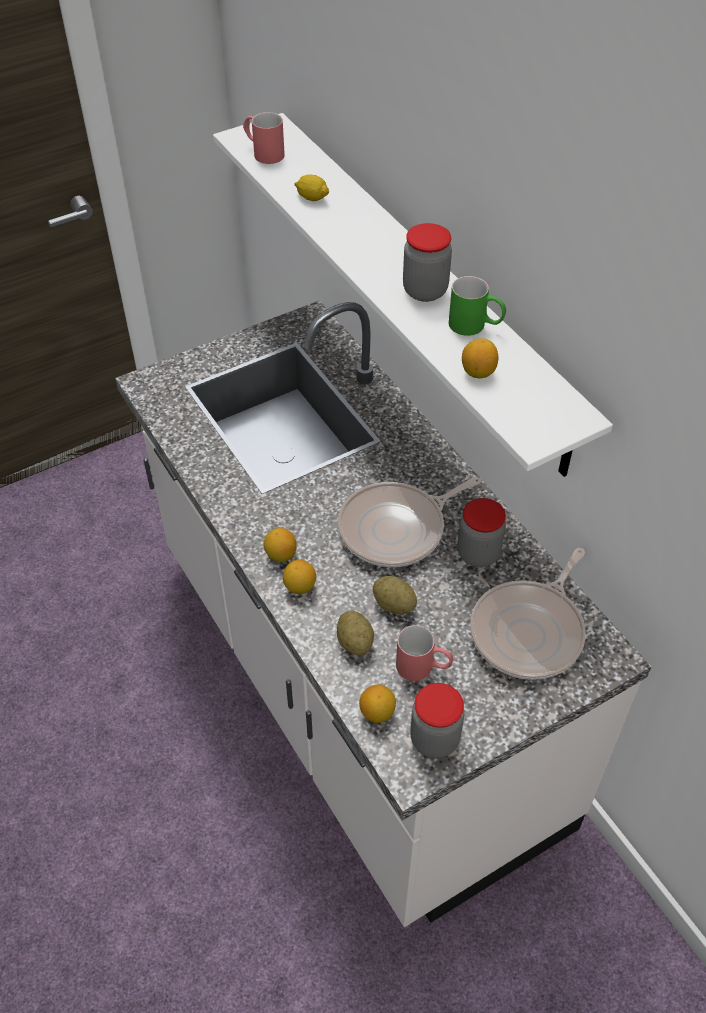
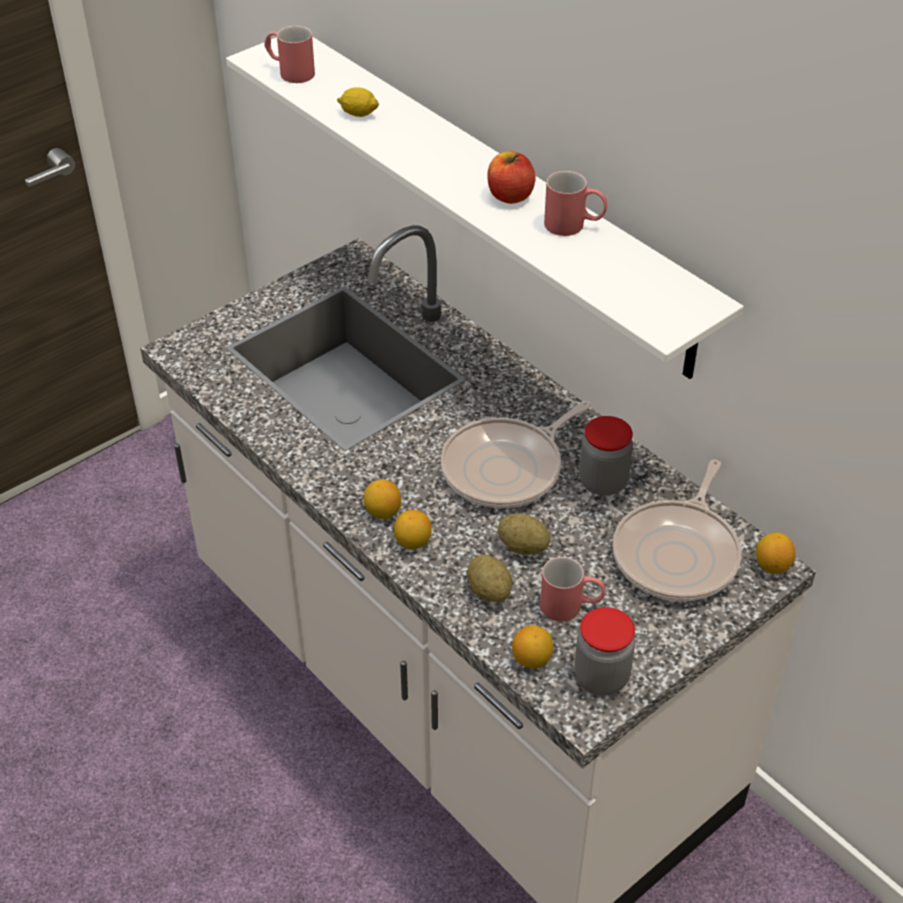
camera: 10 degrees left, 5 degrees down
(425, 291) = (510, 196): jar -> apple
(475, 326) = (574, 226): green mug -> red mug
(478, 372) = (589, 271): lemon -> lemon (772, 566)

